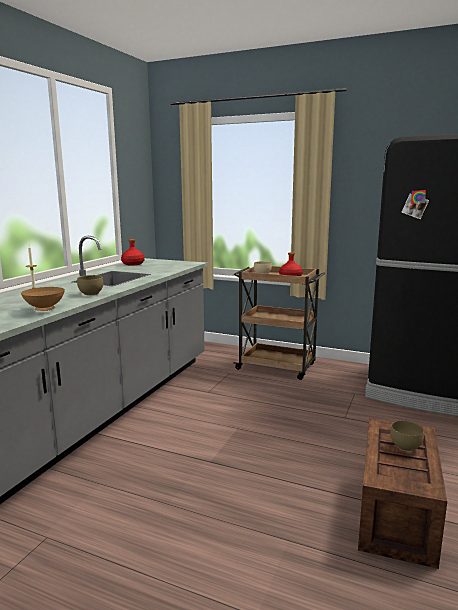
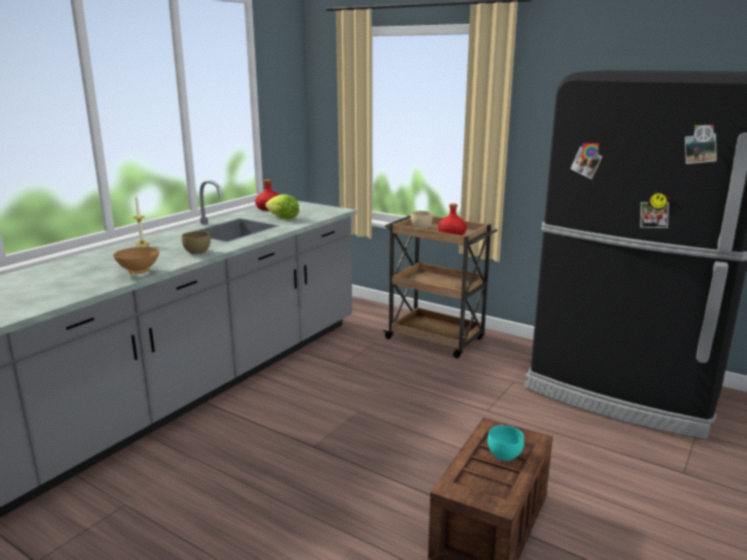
camera: 10 degrees right, 5 degrees up
(150, 269) = (283, 218): none -> lettuce
(404, 446) = (503, 454): brown bowl -> turquoise bowl

